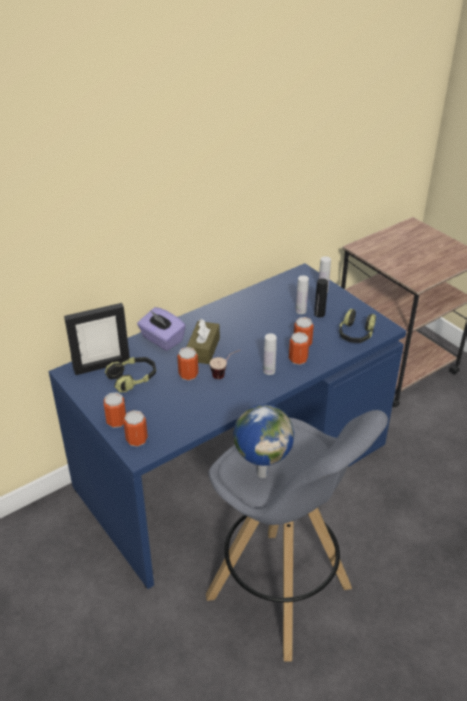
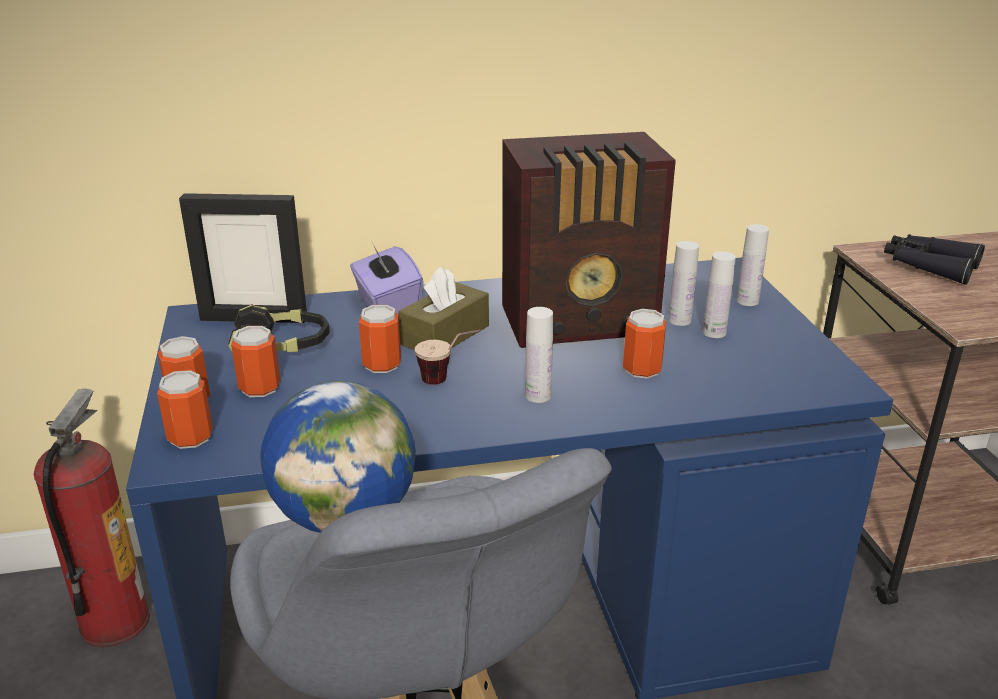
camera: 25 degrees right, 10 degrees down
(47, 539) = (114, 622): none -> fire extinguisher
(260, 324) = (582, 323): none -> radio
(298, 359) = (612, 391): can -> can (259, 388)
(319, 314) = (714, 332): black bottle -> white bottle
(356, 334) = (769, 380): headphones -> none
(388, 250) = (928, 266): none -> black binoculars

